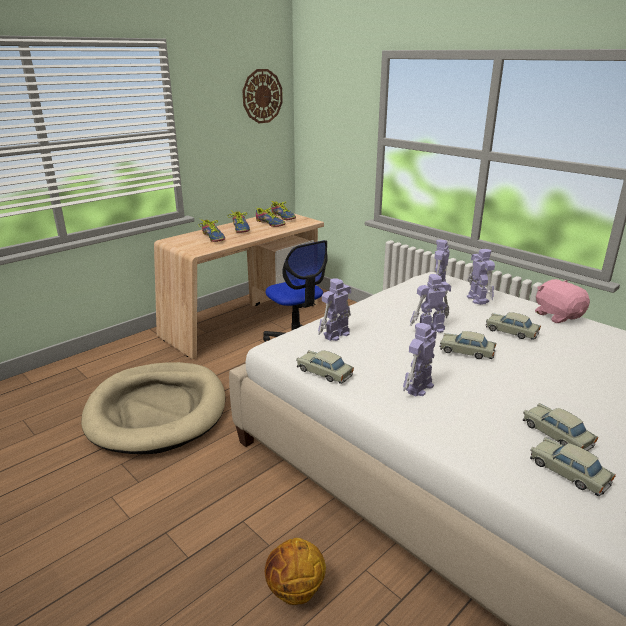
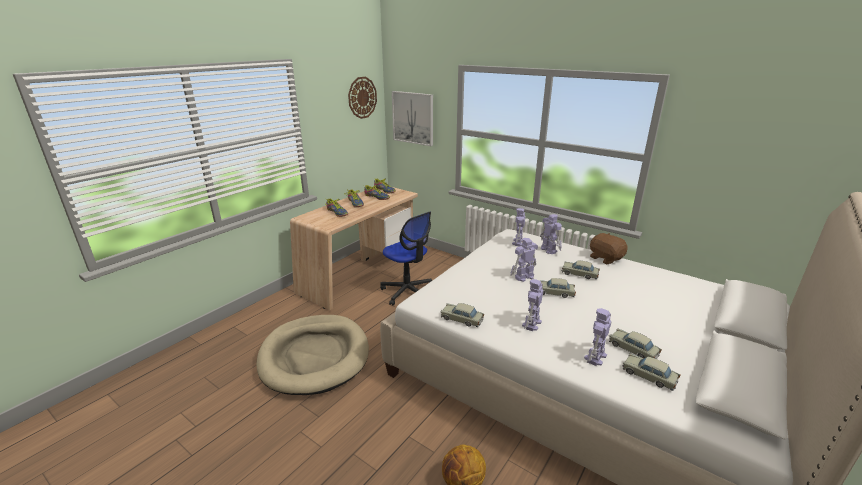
camera: 10 degrees left, 0 degrees up
(326, 124) = (413, 118): none -> picture
(335, 335) = (458, 287): toy robot -> toy robot (595, 357)
(557, 315) = (605, 258): pink plush toy -> brown plush toy

